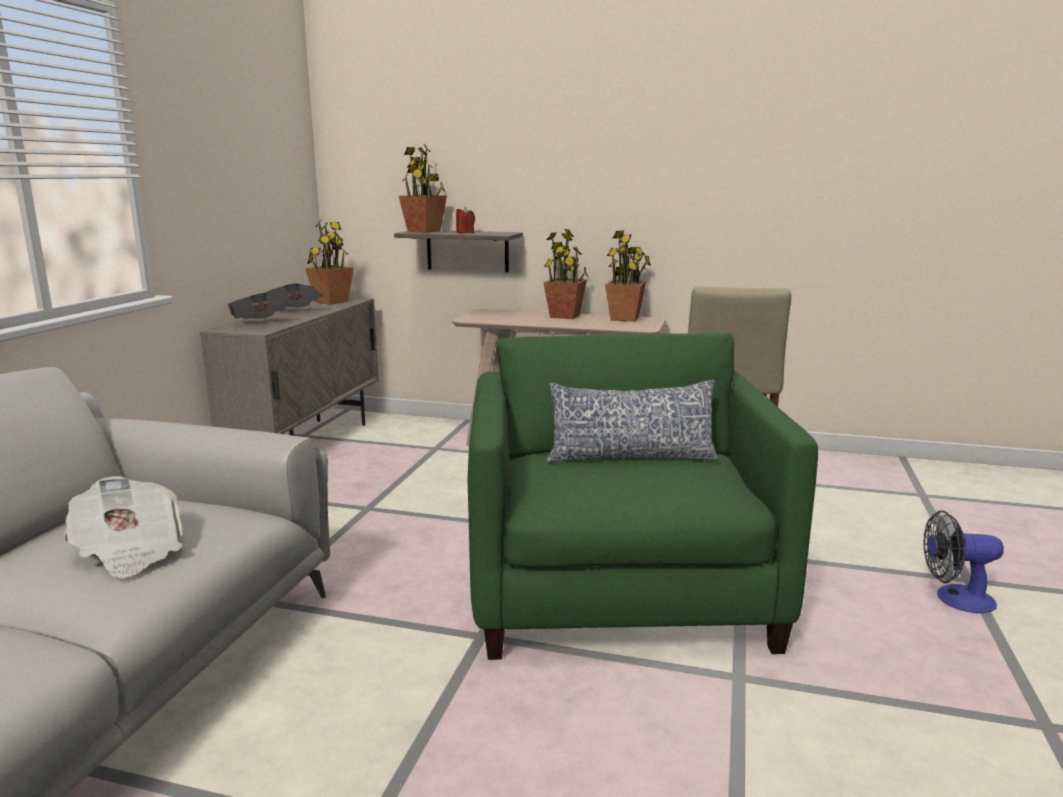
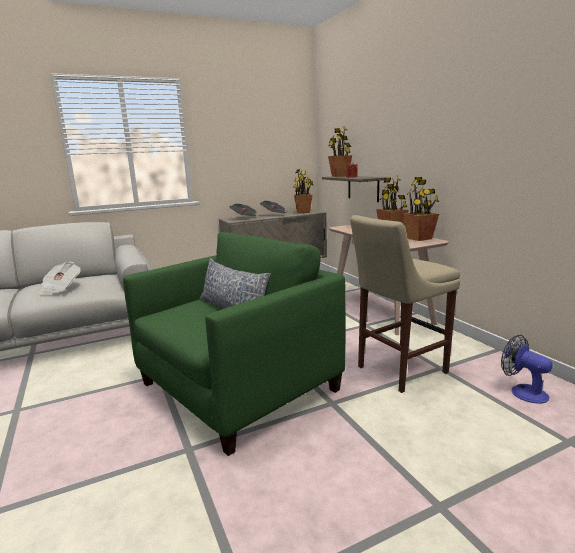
camera: 50 degrees right, 0 degrees up
(955, 599) = (394, 507): fan -> fan (523, 391)

